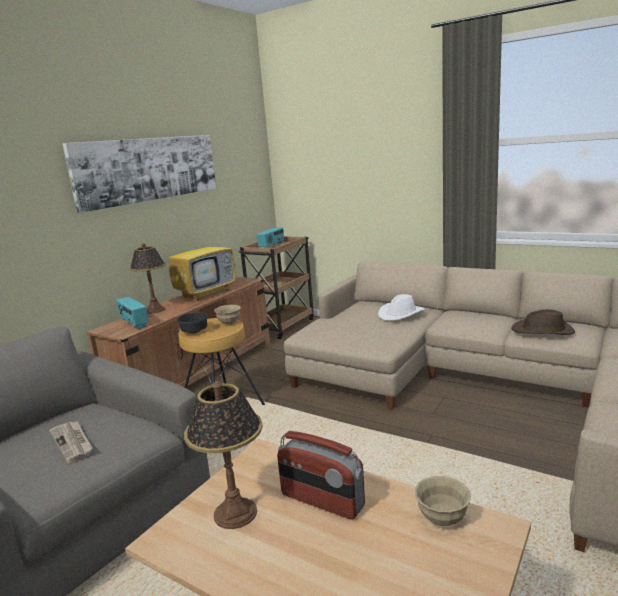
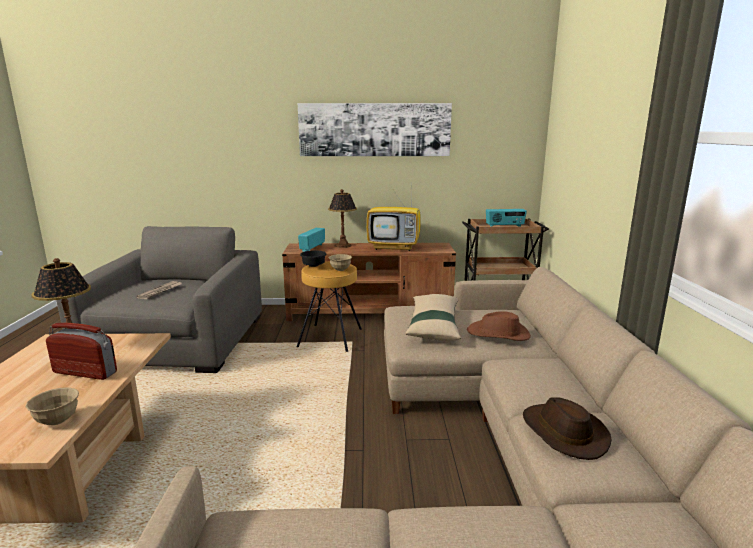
camera: 55 degrees right, 0 degrees up
(322, 501) = (85, 372): radio -> radio turned 105 degrees clockwise
(357, 330) = (433, 325): none -> beige pillow
(401, 314) = (498, 334): white hat -> brown hat

